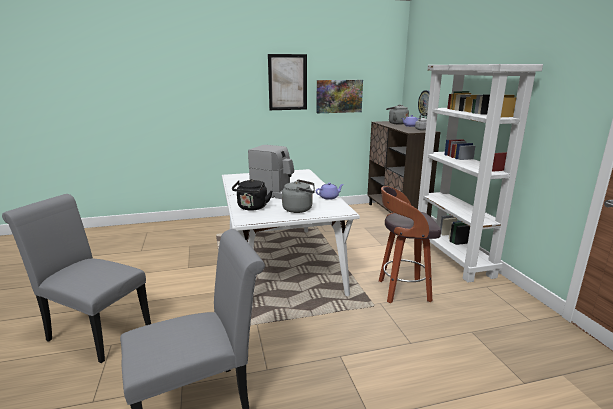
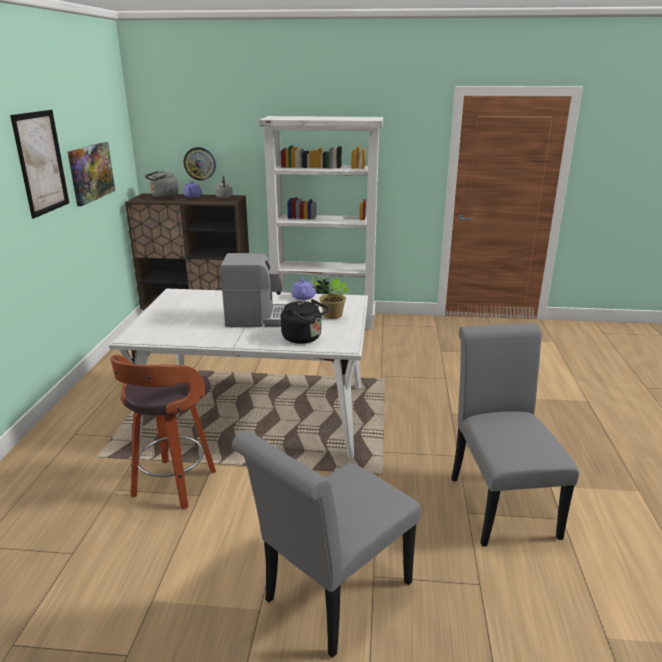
camera: 70 degrees left, 5 degrees up
(277, 193) = (259, 319): coffee machine -> coffee machine turned 45 degrees clockwise
(299, 209) = (331, 316): grey kettle -> potted plant
(402, 291) = (368, 360): stool -> stool (173, 485)

